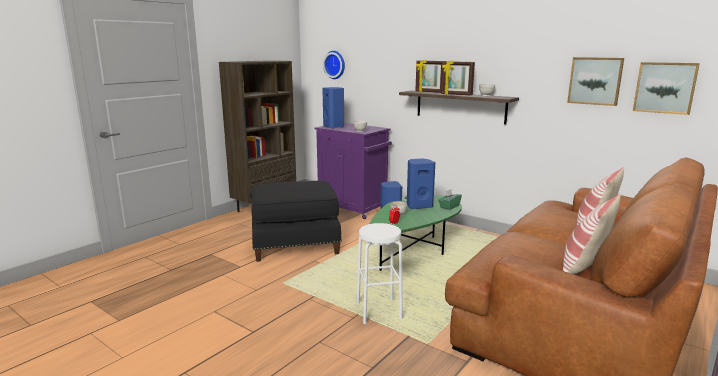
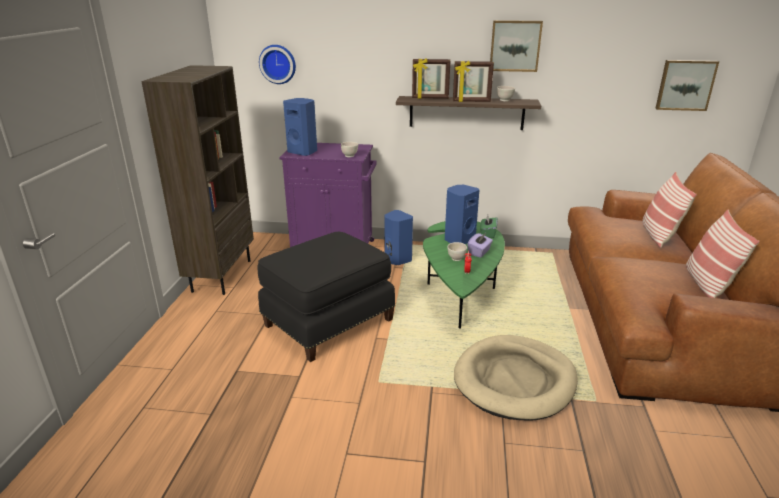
camera: 30 degrees left, 10 degrees up
(379, 311) = (515, 380): white stool -> beige dog bed
(423, 215) = (479, 252): none -> purple tissue box
(595, 81) = (620, 79): picture -> picture (515, 46)

